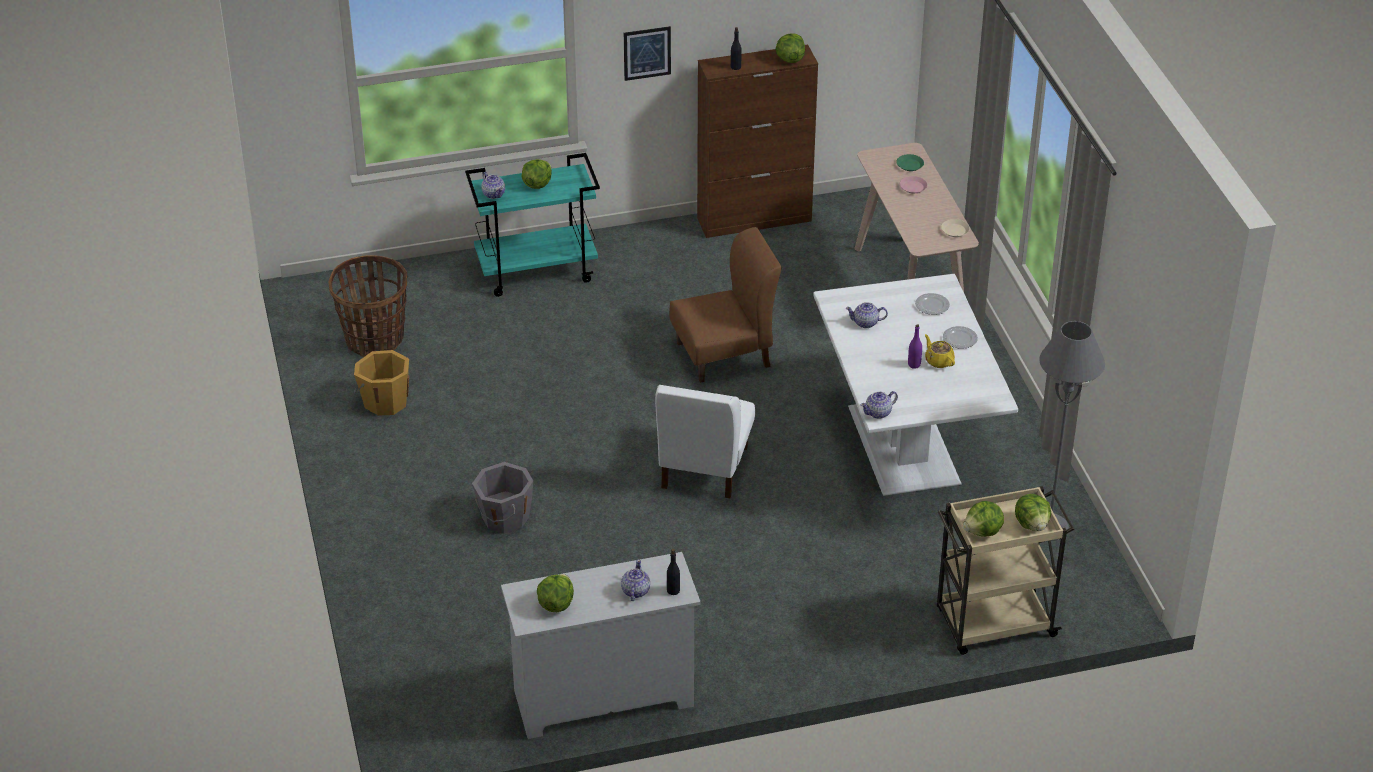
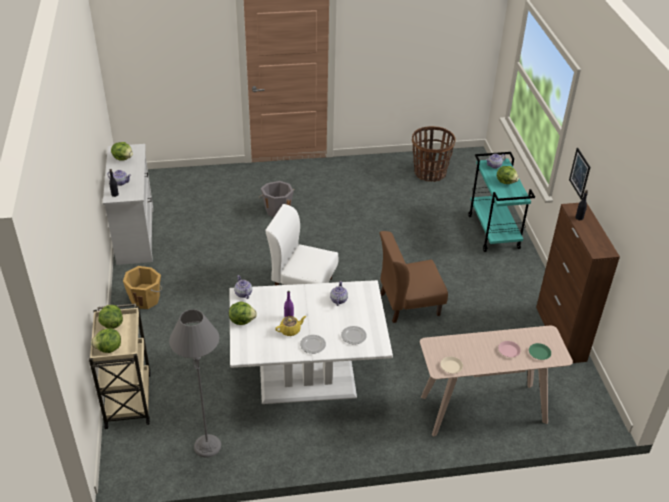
camera: 95 degrees right, 0 degrees up
(385, 401) = (377, 175): orange bucket -> orange bucket (146, 299)
(724, 354) = (409, 304): brown chair -> brown chair turned 90 degrees clockwise
(789, 59) = (595, 245): lettuce -> lettuce (242, 320)

